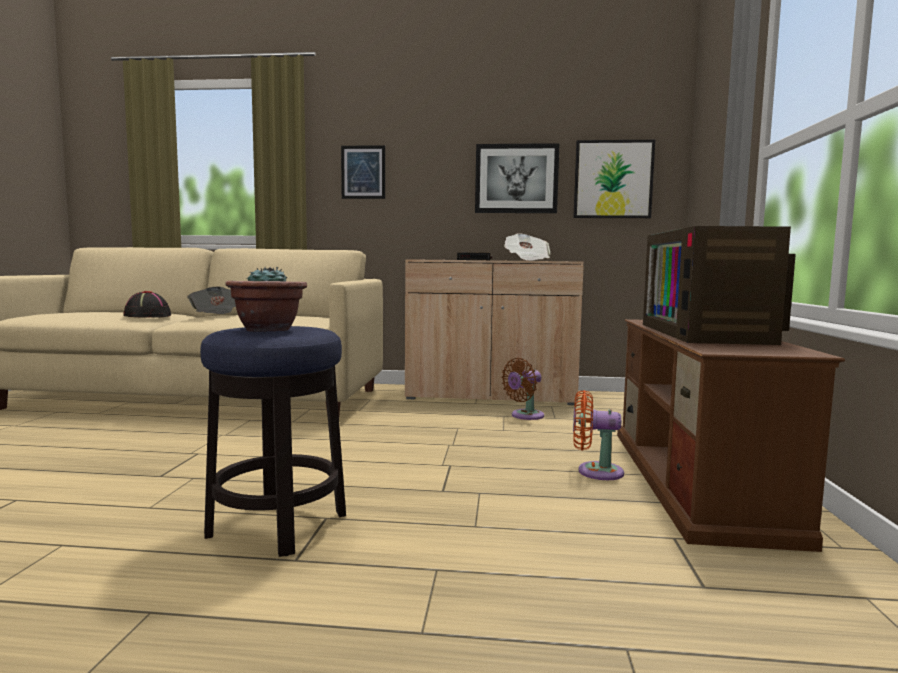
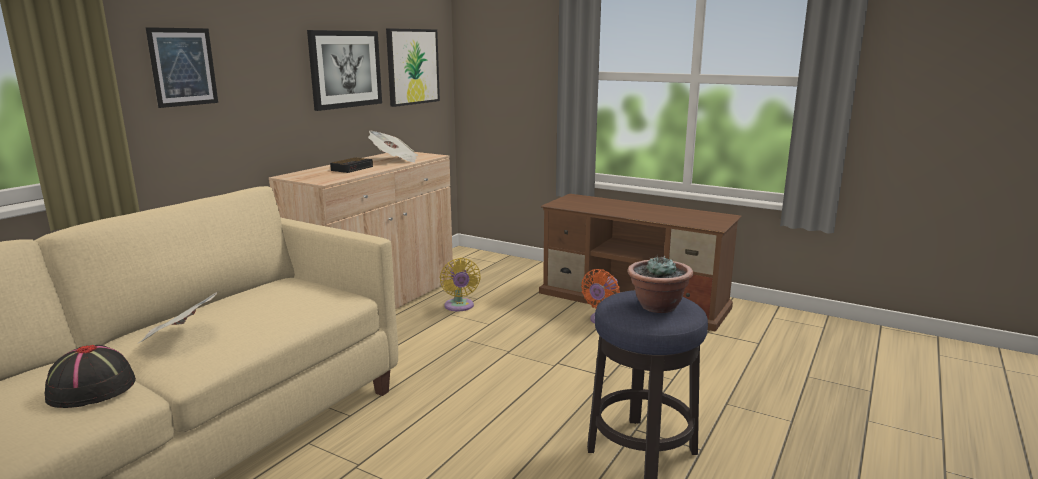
camera: 65 degrees left, 10 degrees up
(524, 416) = (459, 307): brown fan -> yellow fan
(708, 333) = (642, 210): television -> none

